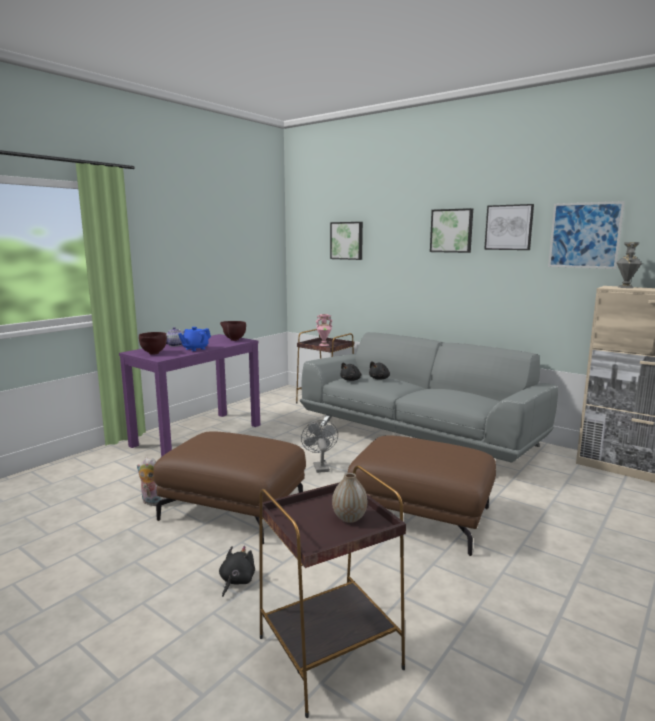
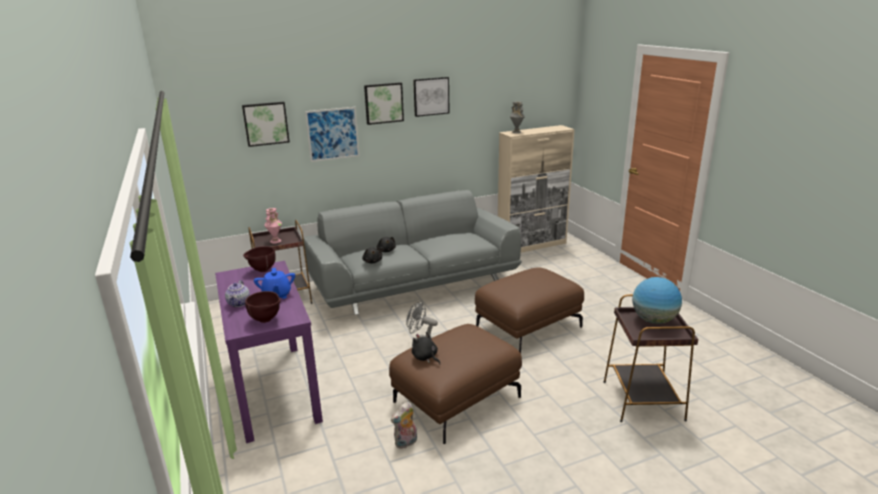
camera: 60 degrees left, 10 degrees up
(236, 581) = (559, 419): black plush toy -> black plush toy (425, 357)
(349, 518) = (653, 320): vase -> globe
(584, 235) = (482, 98): picture -> picture (332, 134)

